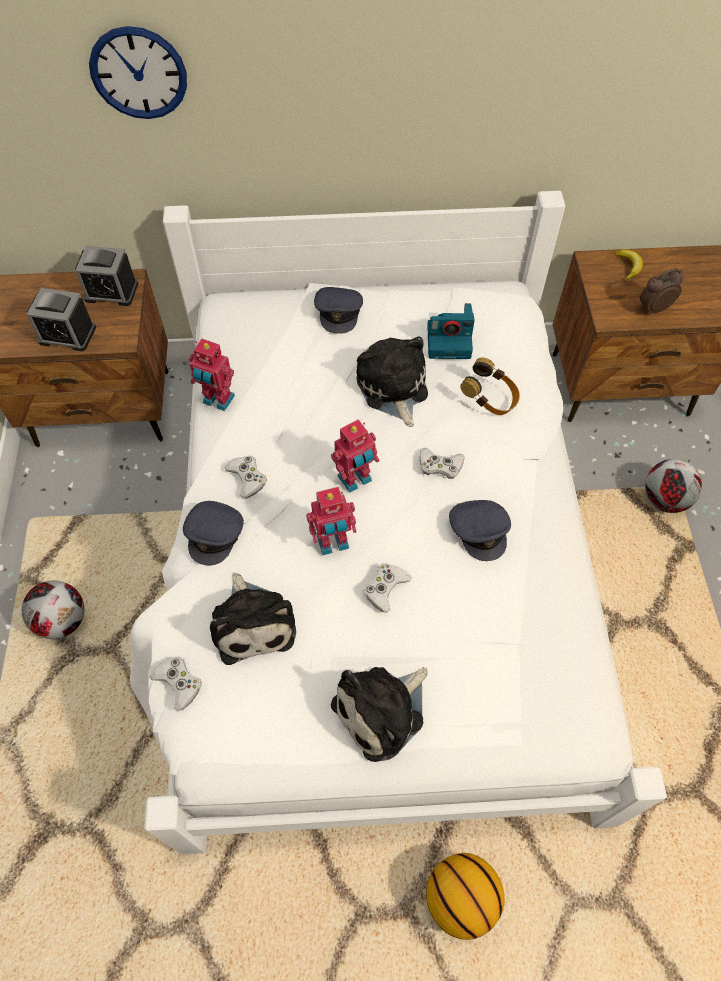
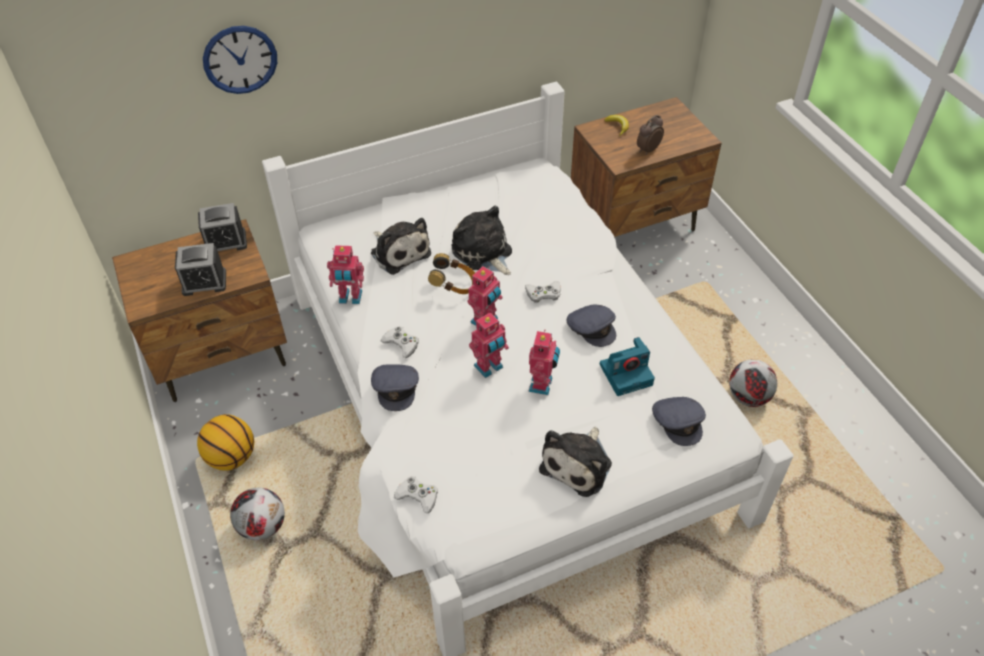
camera: 20 degrees left, 10 degrees down
(253, 622) = (454, 438): plush toy -> plush toy (399, 252)
(339, 312) = (416, 211): grey cap -> grey cap (678, 422)
(385, 588) = (542, 385): white game controller -> toy robot
(450, 340) = (511, 209): camera -> camera (626, 374)
(461, 898) = (675, 610): basketball -> basketball (232, 457)
(490, 400) = (559, 241): headphones -> headphones (454, 285)
(663, 499) = (700, 293): football -> football (747, 397)

